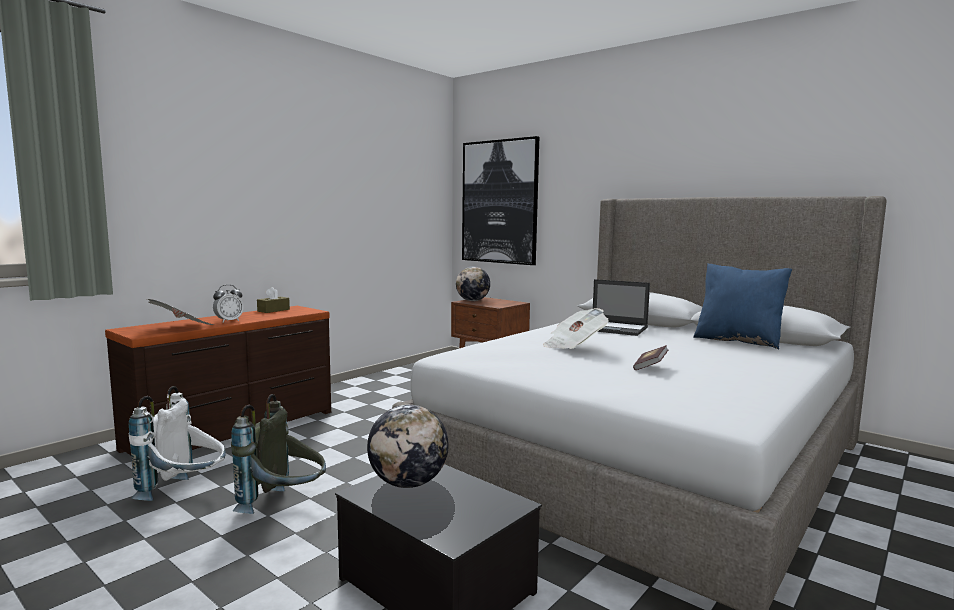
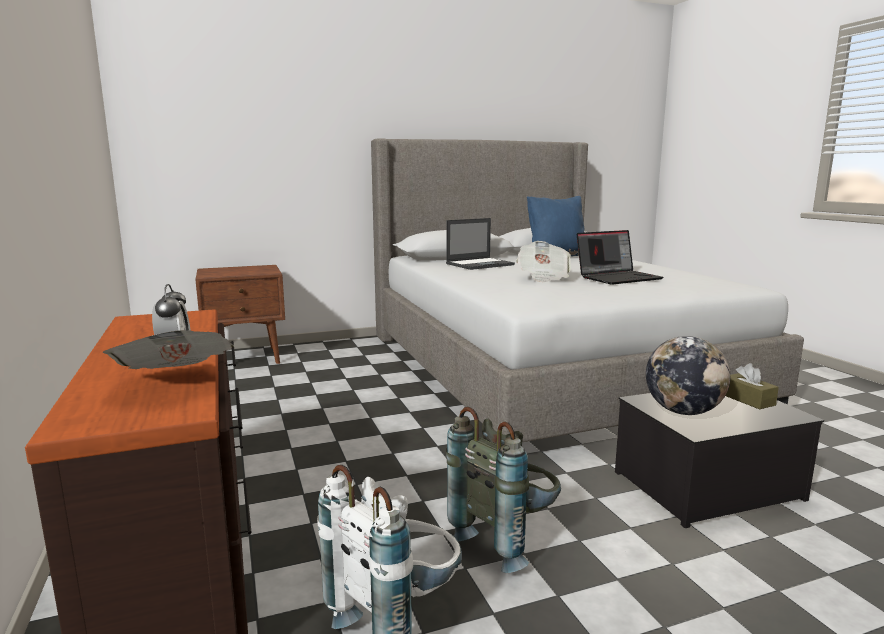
camera: 60 degrees left, 5 degrees up
(273, 310) = (132, 328): brown tissue box -> brown tissue box (747, 399)
(472, 301) = (214, 273): globe -> none
(499, 202) = (206, 138): picture -> none
(650, 367) = (618, 277): book -> laptop

